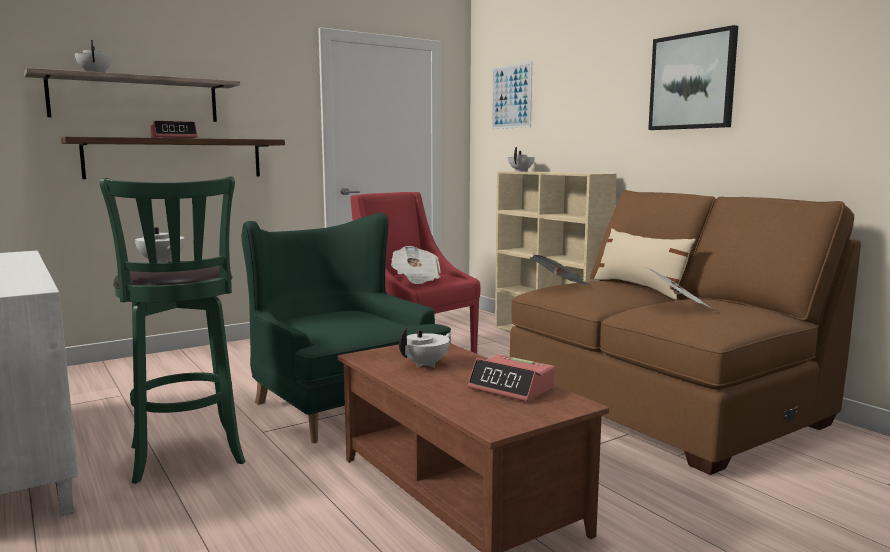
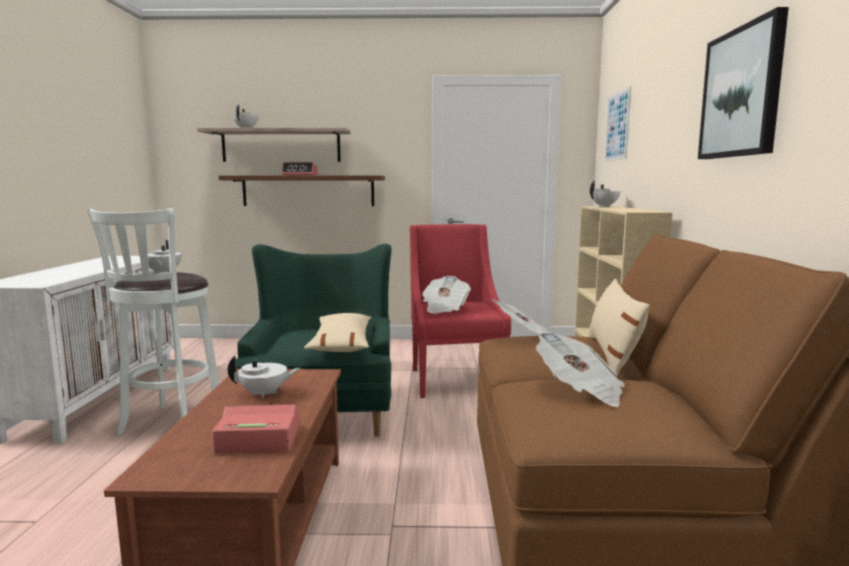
camera: 35 degrees right, 0 degrees up
(187, 457) = (170, 425): green stool -> white stool
(378, 321) = (342, 344): none -> beige pillow
(512, 388) = (258, 439): alarm clock -> alarm clock turned 105 degrees clockwise

